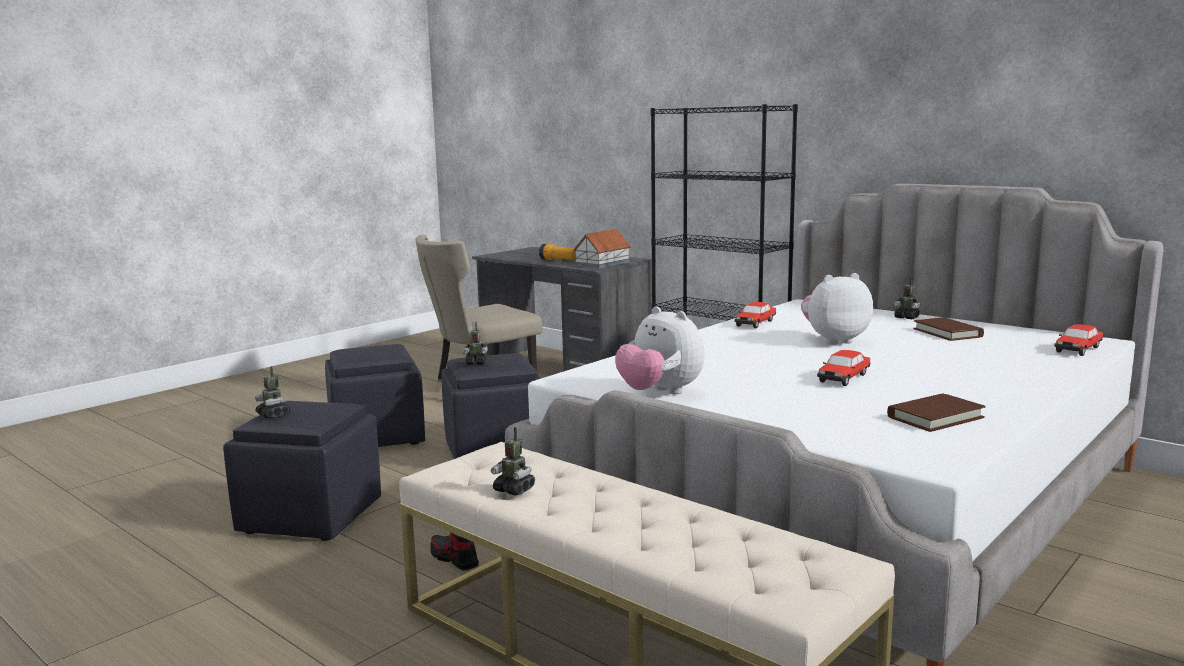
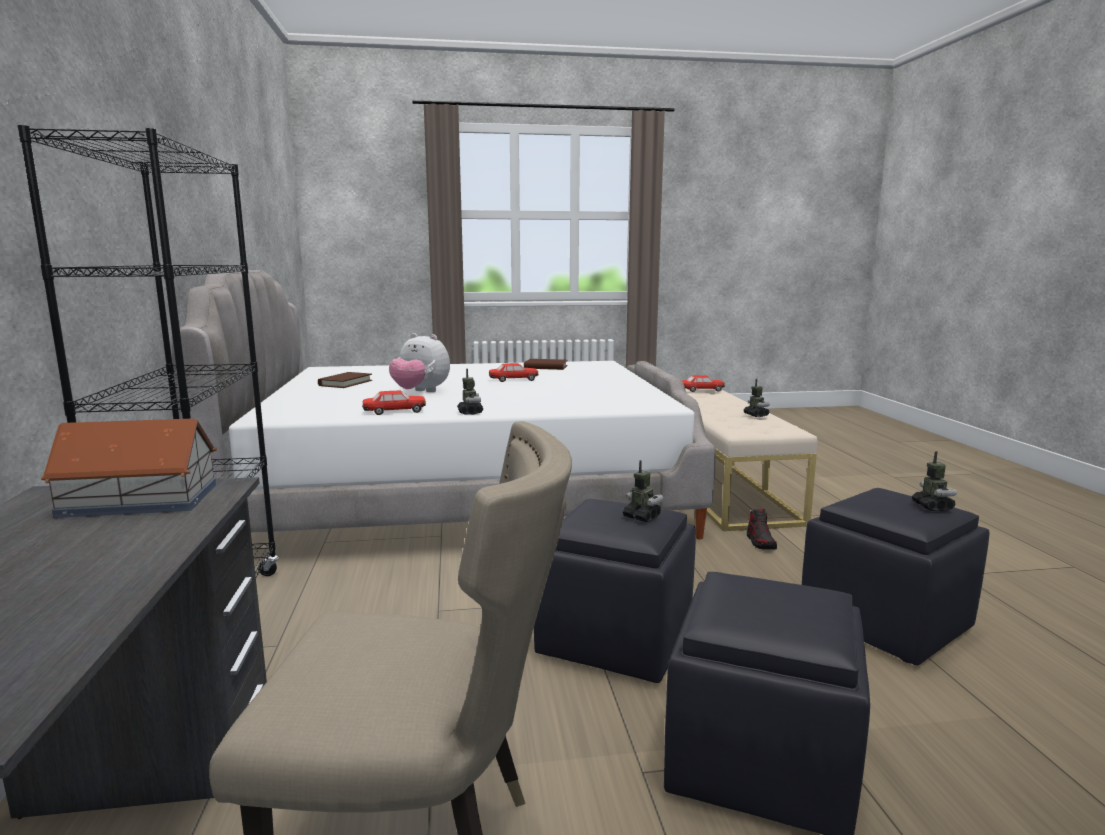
camera: 140 degrees left, 0 degrees up
(559, 260) = (101, 551): flashlight -> none
(660, 393) = (629, 391): plush toy -> none
(906, 318) = (298, 393): toy robot -> toy robot (470, 412)
(1078, 349) = (354, 368): toy car -> toy car (701, 390)

